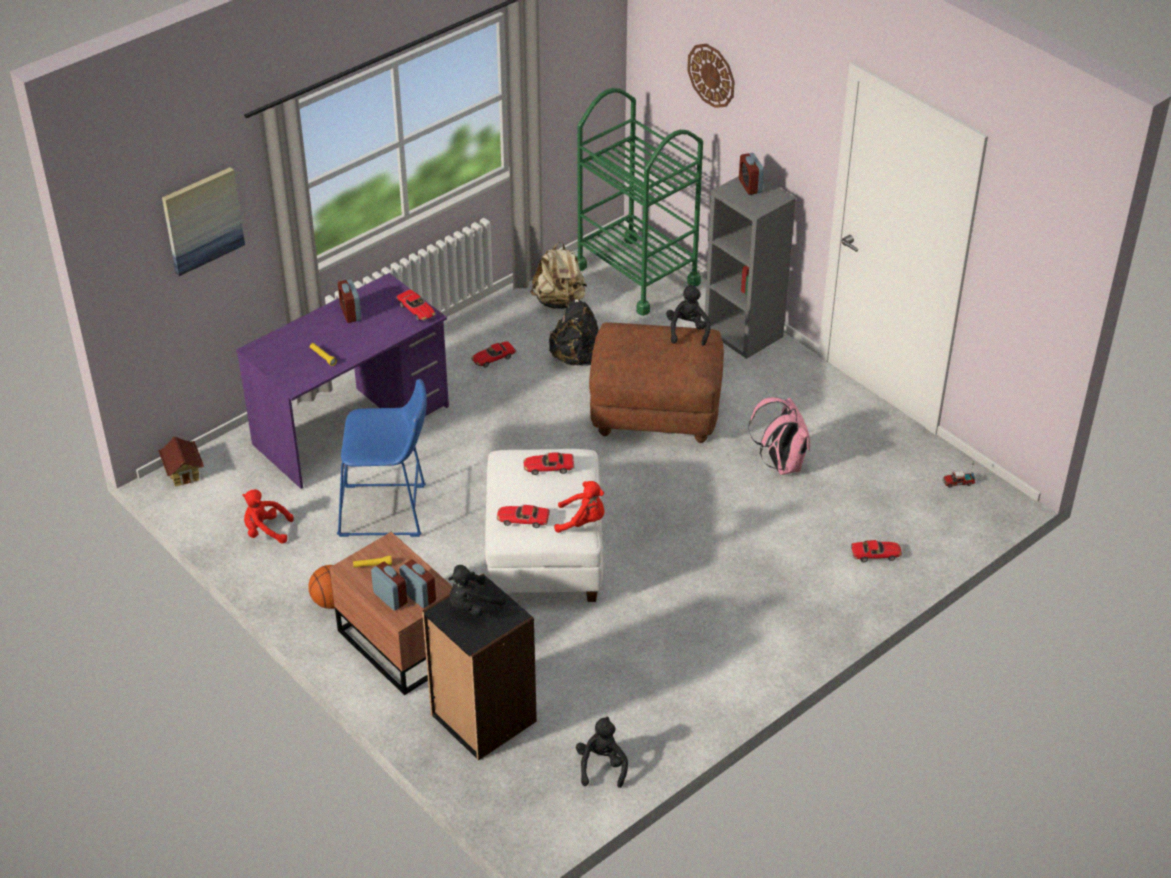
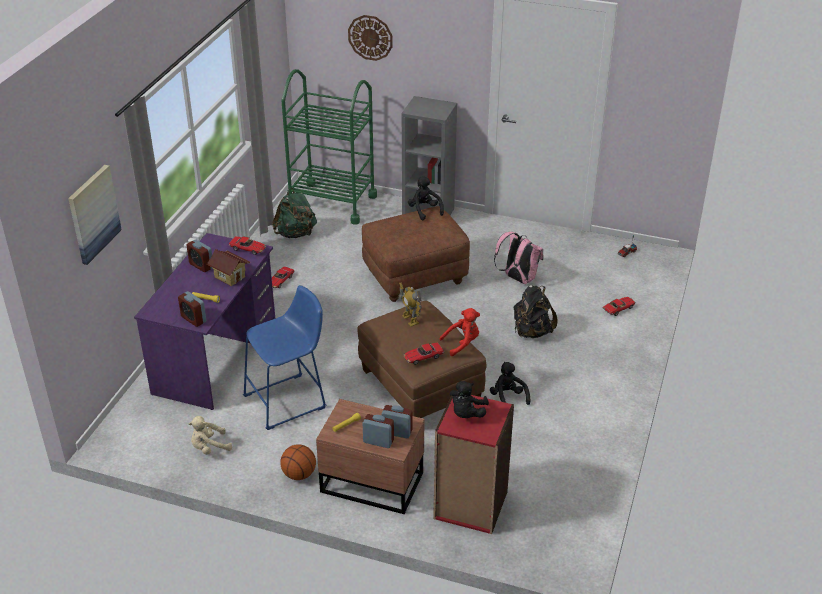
camera: 30 degrees left, 5 degrees down
(184, 474) = (113, 433): toy house -> toy house (230, 277)
(266, 531) = (209, 447): red plush toy -> beige plush toy
(482, 718) = (470, 506): black bookcase -> red bookcase
(545, 556) = (421, 387): white ottoman -> brown ottoman
(548, 468) = (410, 319): toy car -> toy robot
(560, 302) = (296, 234): beige backpack -> green backpack
(576, 358) = (335, 262): black backpack -> black backpack (532, 332)
(602, 766) = (573, 501): black plush toy -> black plush toy (508, 398)
(750, 186) = (423, 104): alarm clock -> alarm clock (193, 319)

